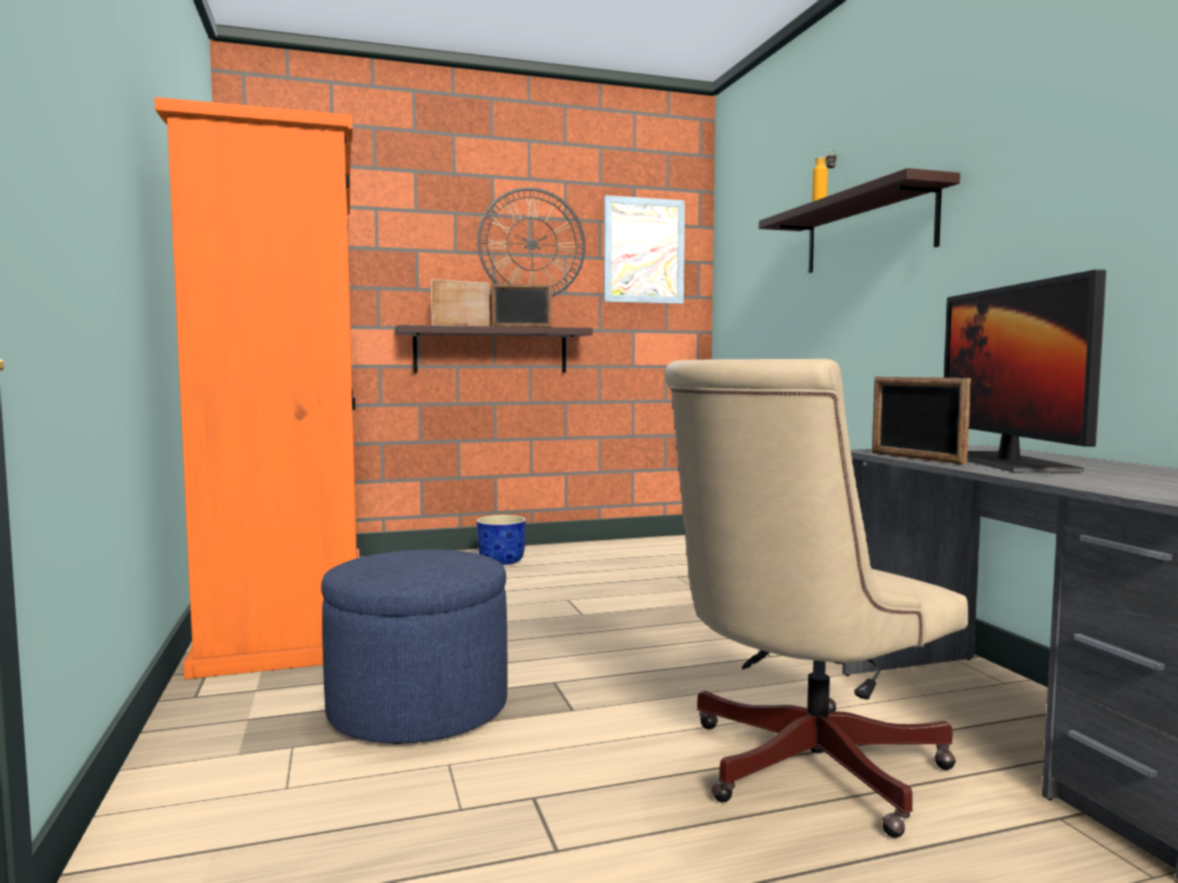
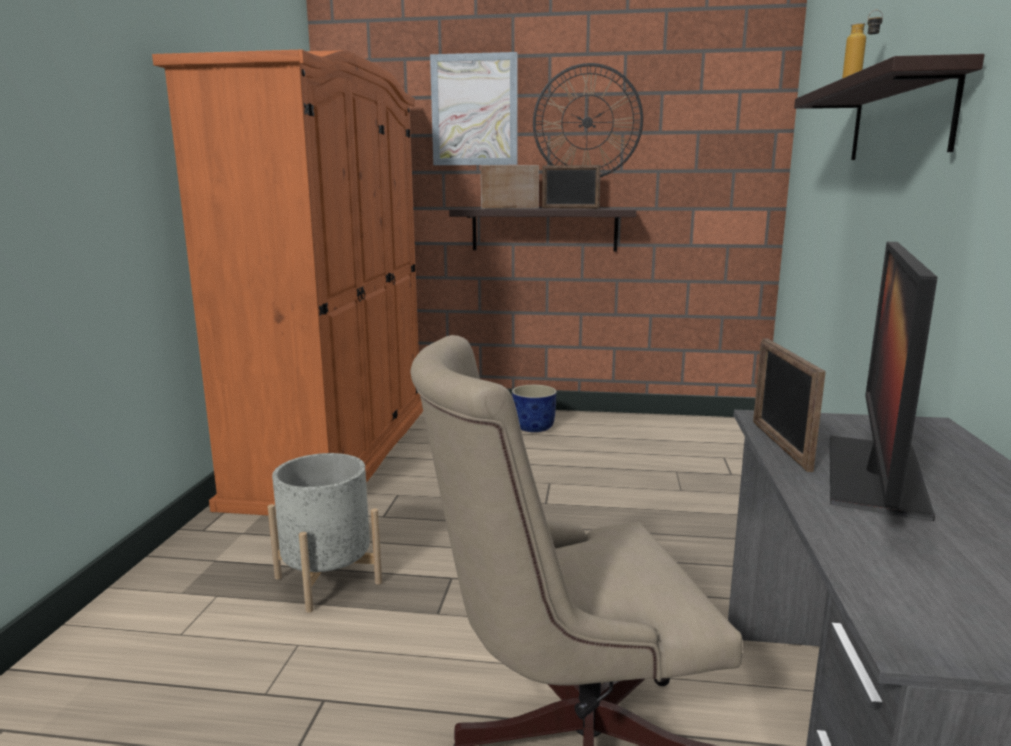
camera: 25 degrees right, 10 degrees up
(418, 708) = (328, 580): blue ottoman -> grey planter
(643, 251) = (709, 122): picture -> picture (474, 110)

